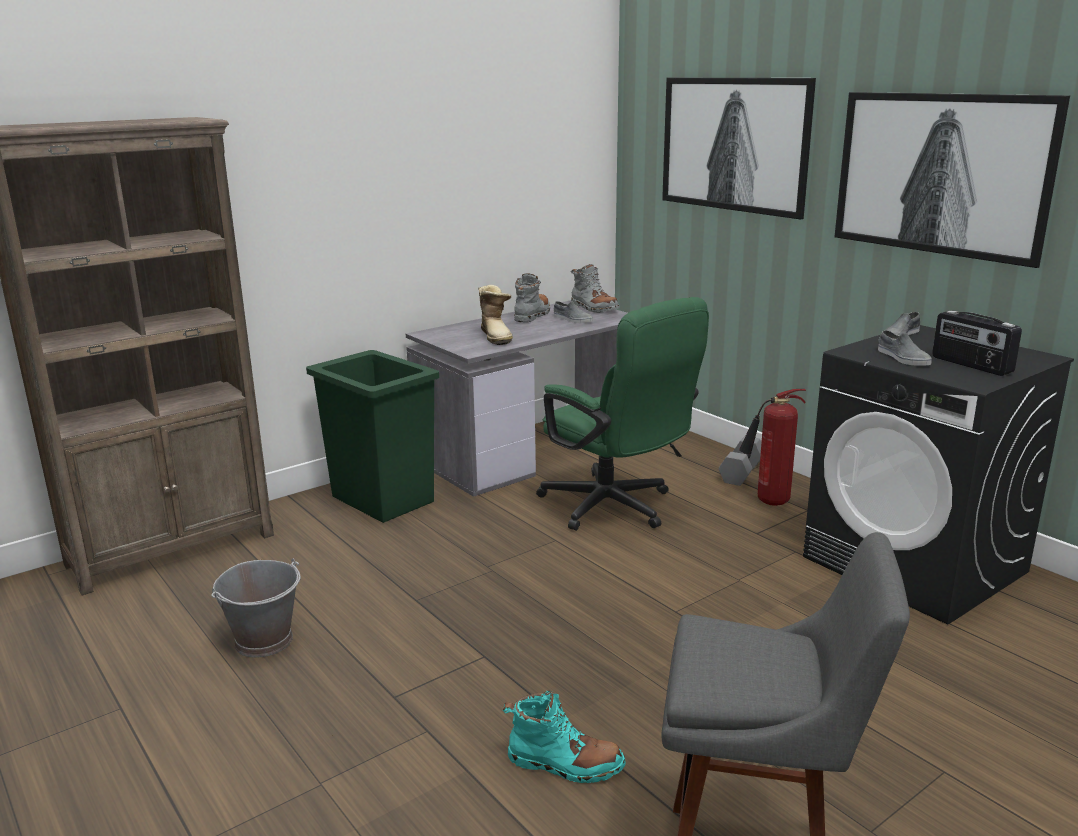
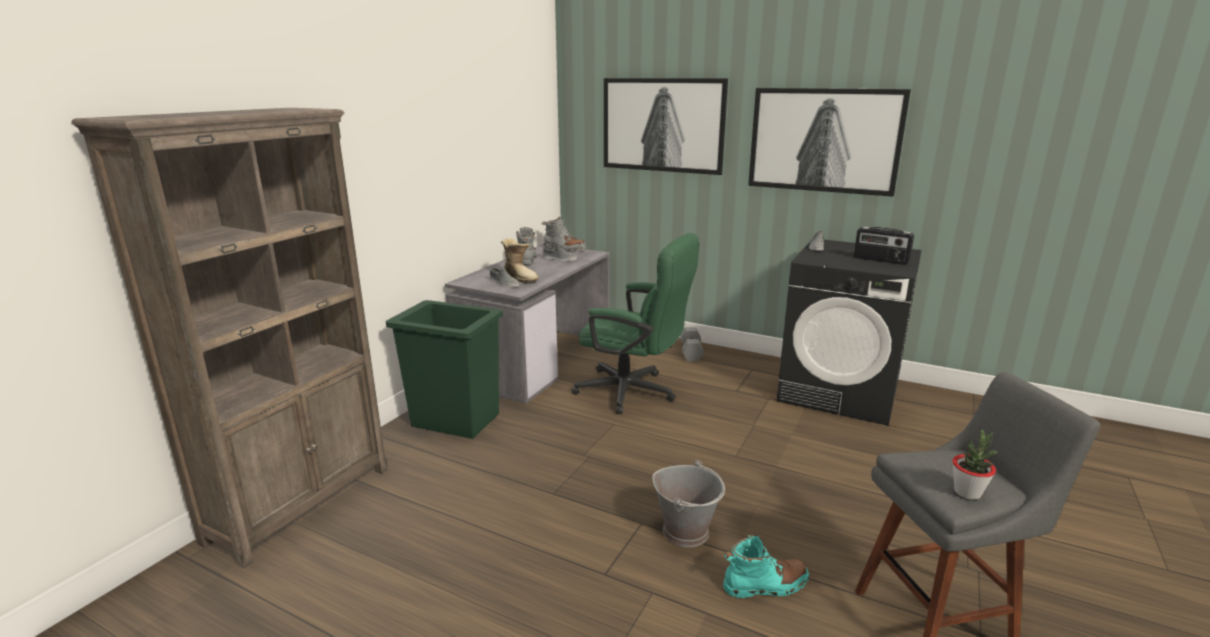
camera: 25 degrees left, 0 degrees up
(265, 640) = (459, 560): grey bucket -> grey bucket (686, 531)
(726, 681) = (967, 492): none -> potted plant
(768, 502) = (725, 369): fire extinguisher -> none
(902, 358) = (840, 260): grey shoe -> grey shoe (503, 283)

